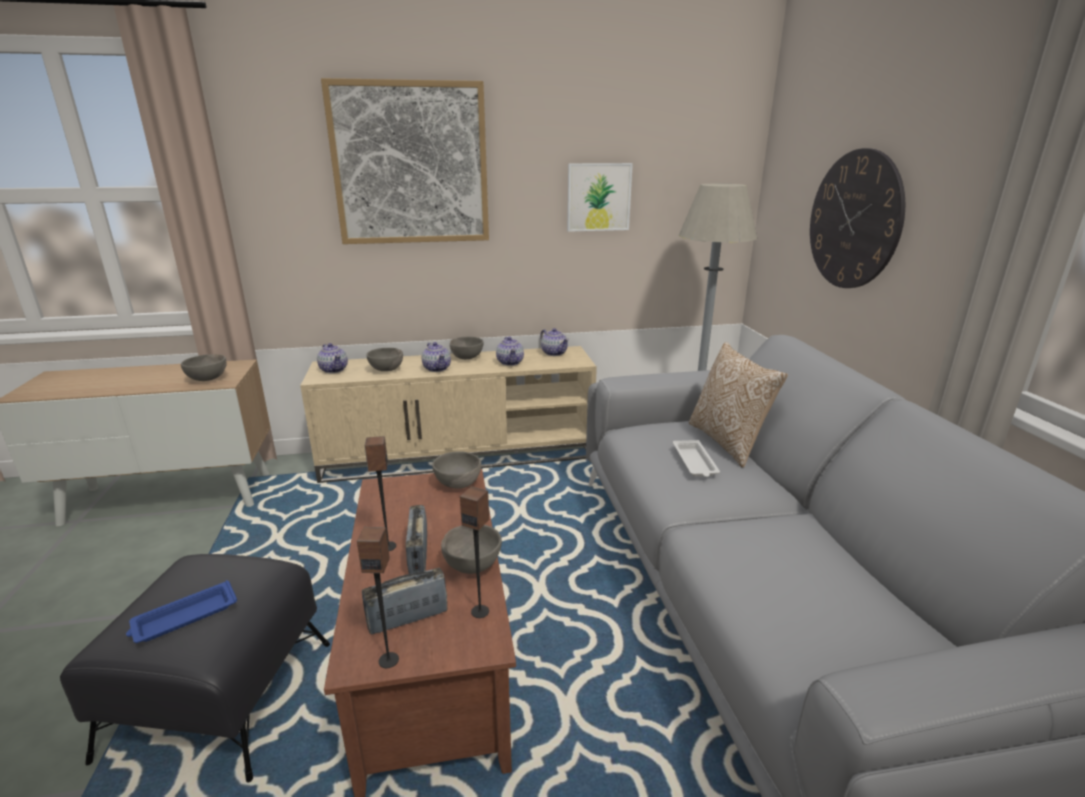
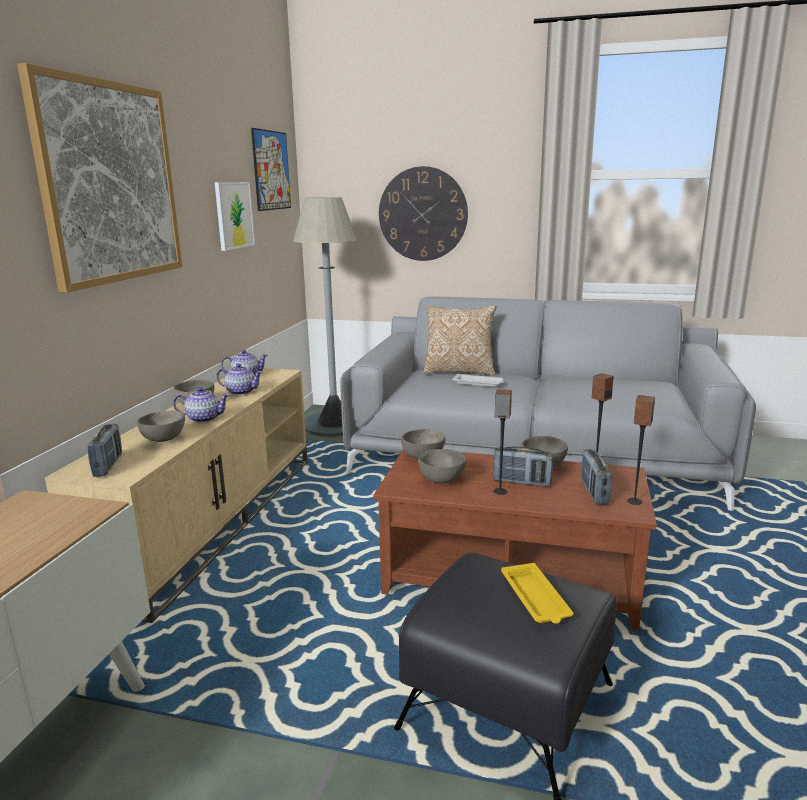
camera: 65 degrees left, 5 degrees down
(184, 617) = (535, 599): blue tray -> yellow tray
(208, 379) = (59, 520): grey bowl -> grey bowl (442, 480)
(334, 369) = (108, 465): teapot -> radio
(692, 149) = (271, 170): none -> picture

